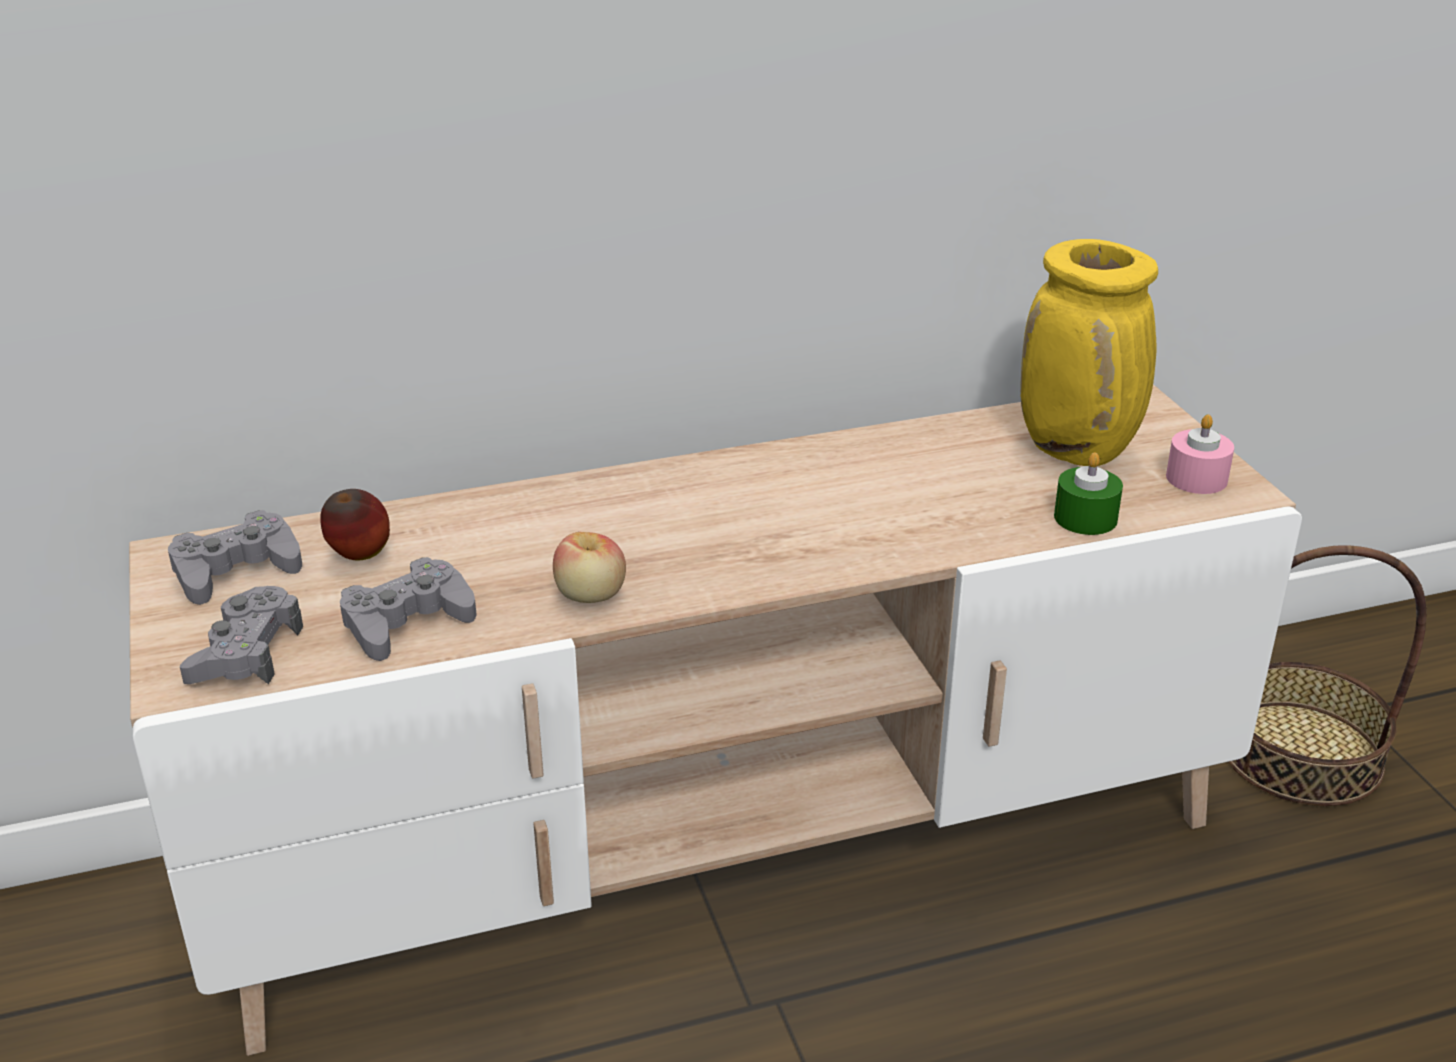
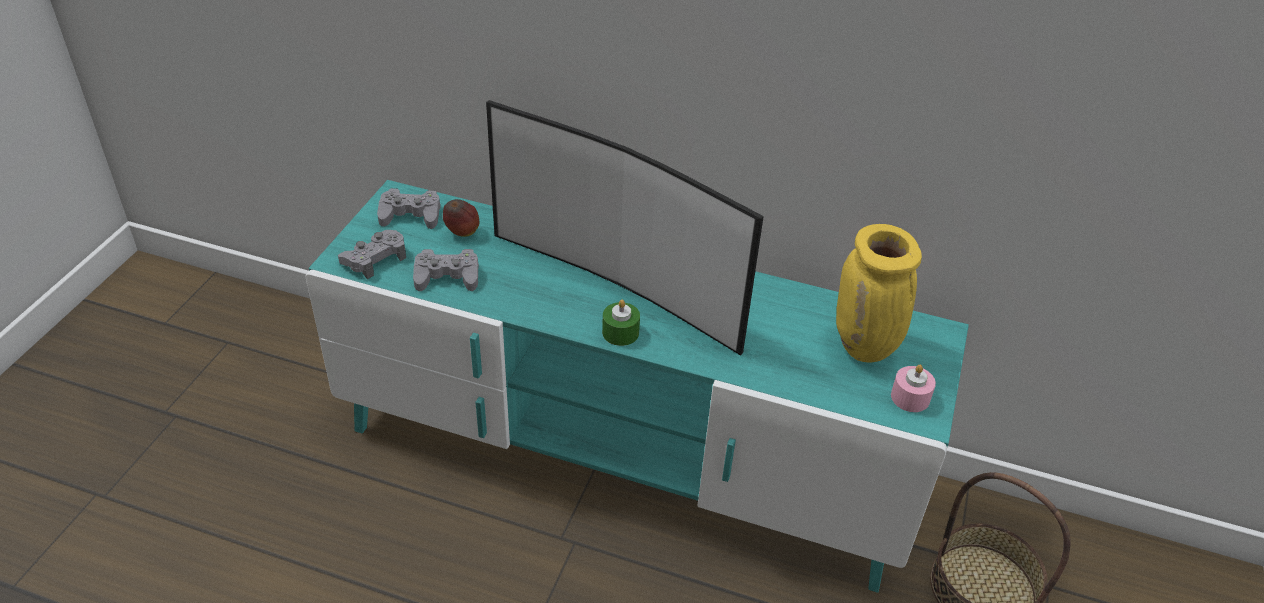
camera: 35 degrees right, 10 degrees up
(590, 596) = (532, 304): apple -> none
(685, 519) = (618, 285): none -> television
(727, 848) = (624, 457): beige tv stand -> turquoise tv stand
(1085, 518) = (815, 388): green candle -> green candle (620, 332)

